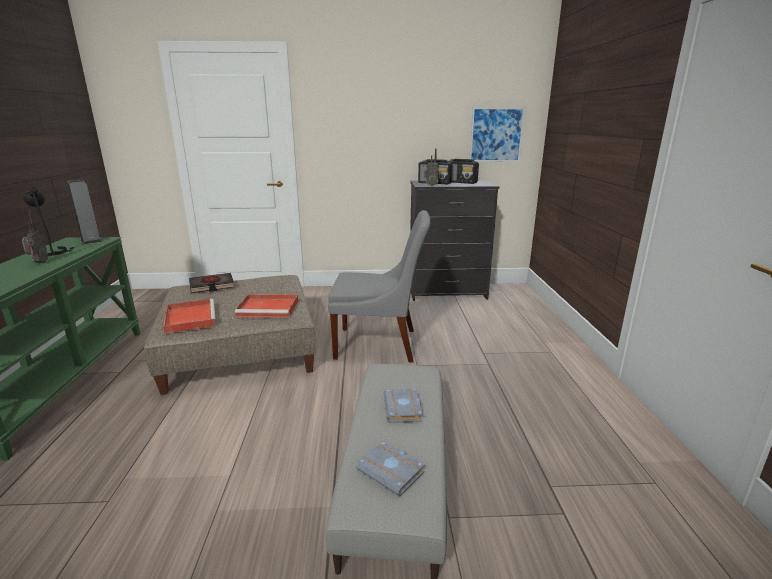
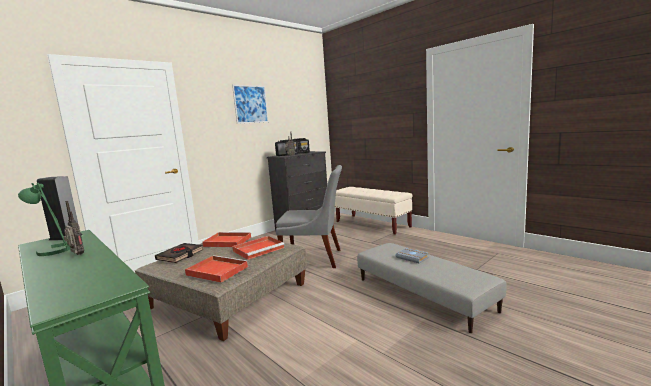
camera: 40 degrees left, 10 degrees down
(53, 252) = (57, 249): black table lamp -> green table lamp
(270, 285) = (226, 242): none -> red tray
(380, 344) = (315, 259): grey chair -> grey chair turned 45 degrees clockwise
(392, 471) = (455, 274): grey book -> none
(496, 135) = (306, 123): picture -> picture (250, 104)
(539, 325) = (372, 224): none -> beige bench

